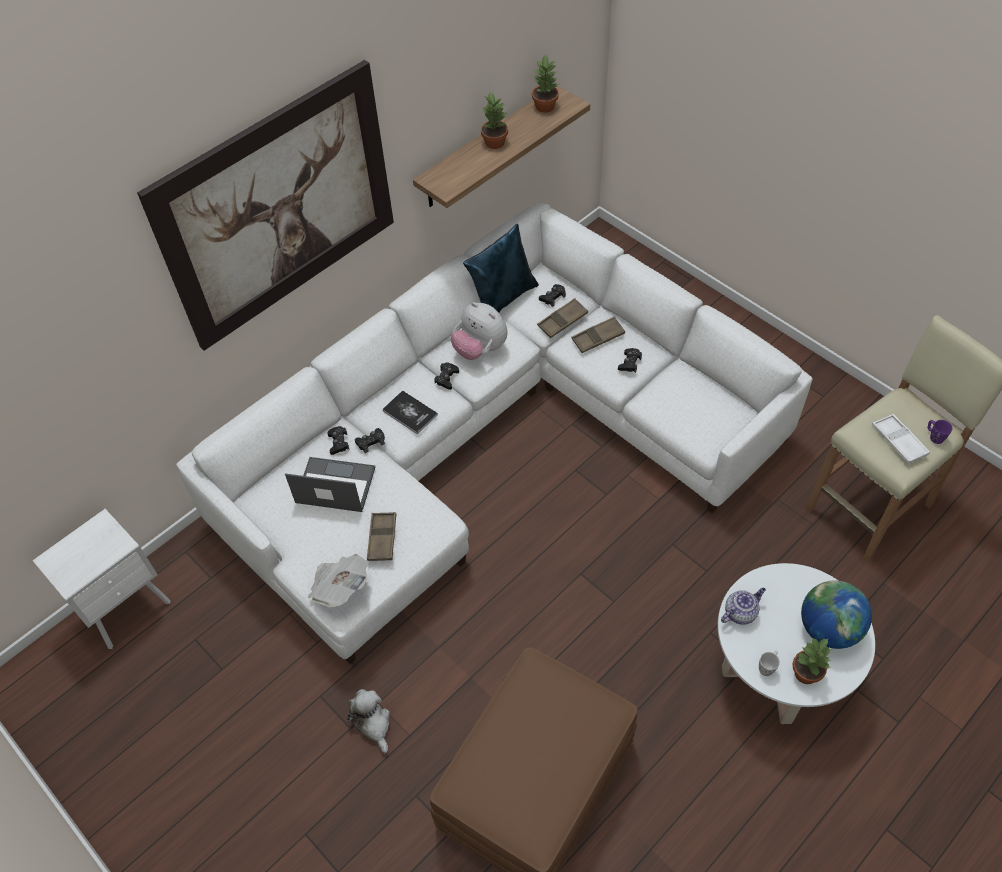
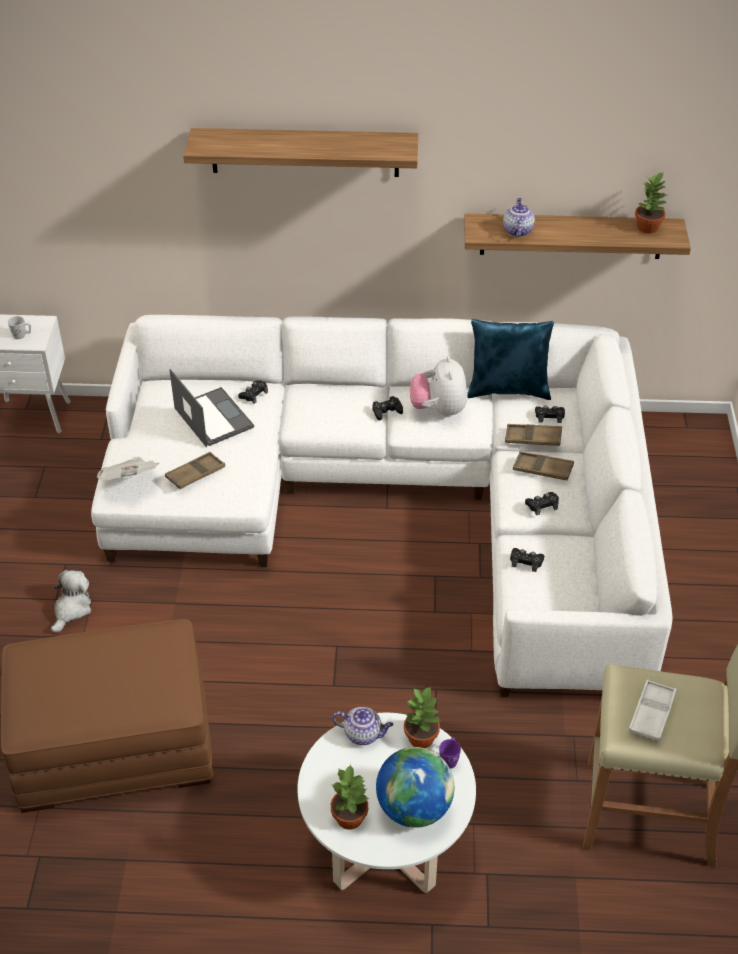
camera: 45 degrees right, 10 degrees down
(279, 207) = (305, 152): picture -> shelf
(371, 442) = (275, 411): black game controller -> black game controller (526, 561)
(410, 413) = (327, 413): book -> none
(467, 167) = (517, 230): none -> teapot
(494, 142) = (565, 227): potted plant -> potted plant (421, 737)
(767, 667) = (327, 786): white mug -> white mug (22, 335)
(934, 436) = (692, 738): purple mug -> purple mug (449, 759)

